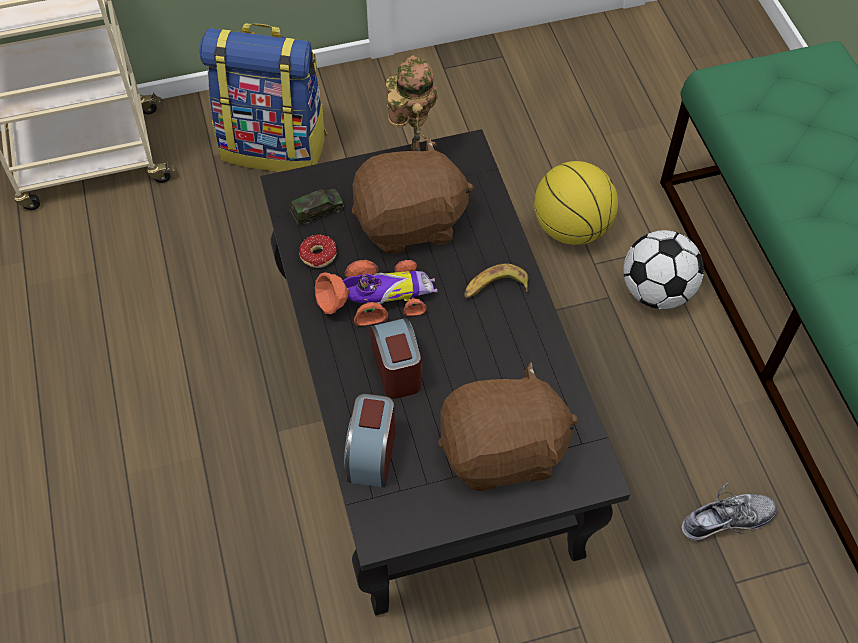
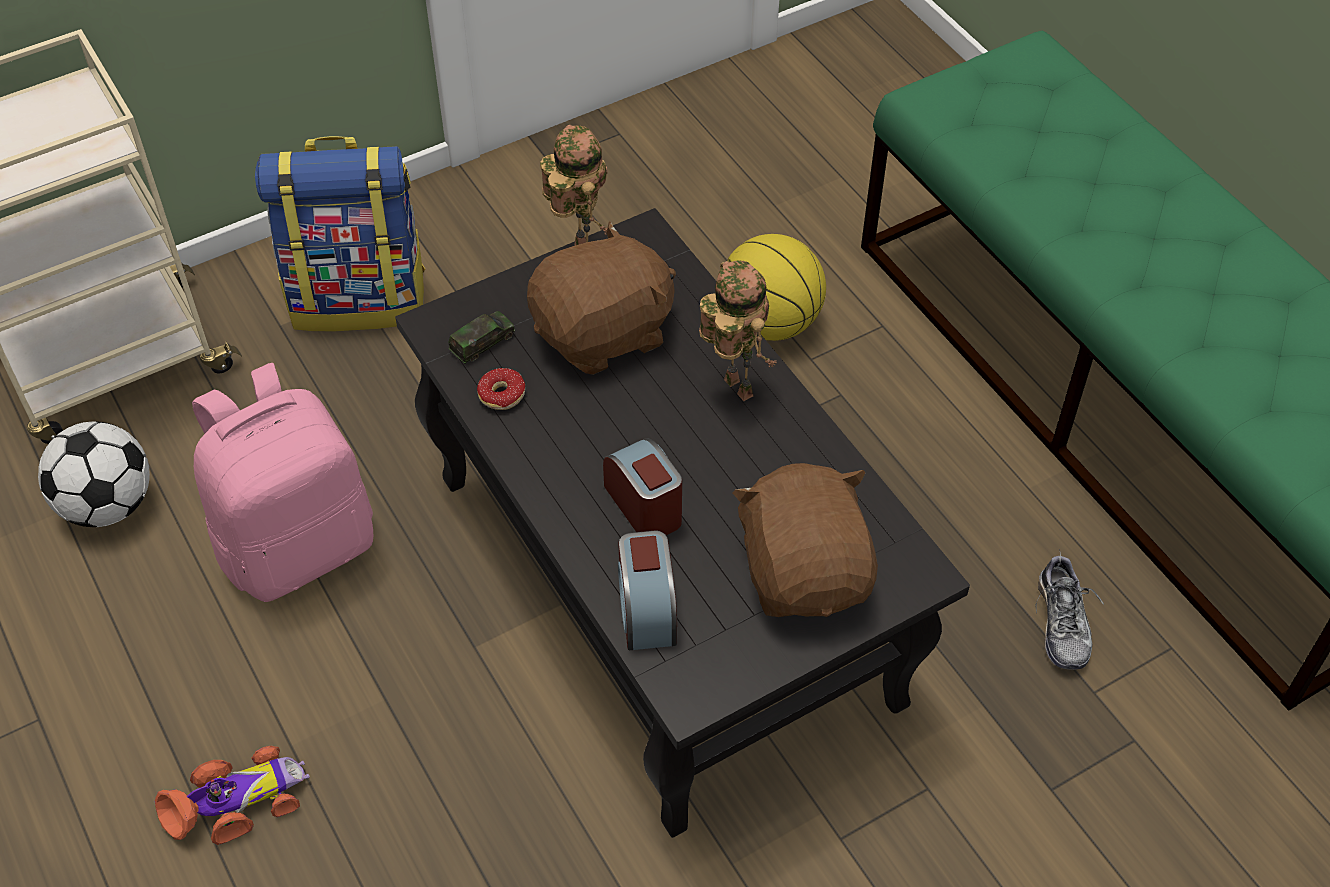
camera: 15 degrees left, 5 degrees down
(176, 324) = (298, 545): none -> pink backpack
(376, 299) = (592, 431): toy car -> toy car (237, 803)
(495, 288) = (733, 388): banana -> toy robot
(503, 451) = (805, 572): brown plush toy -> brown plush toy turned 75 degrees counterclockwise
(656, 291) = (896, 376): football -> football (108, 505)
(726, 520) = (1061, 623): shoe -> shoe turned 120 degrees clockwise

